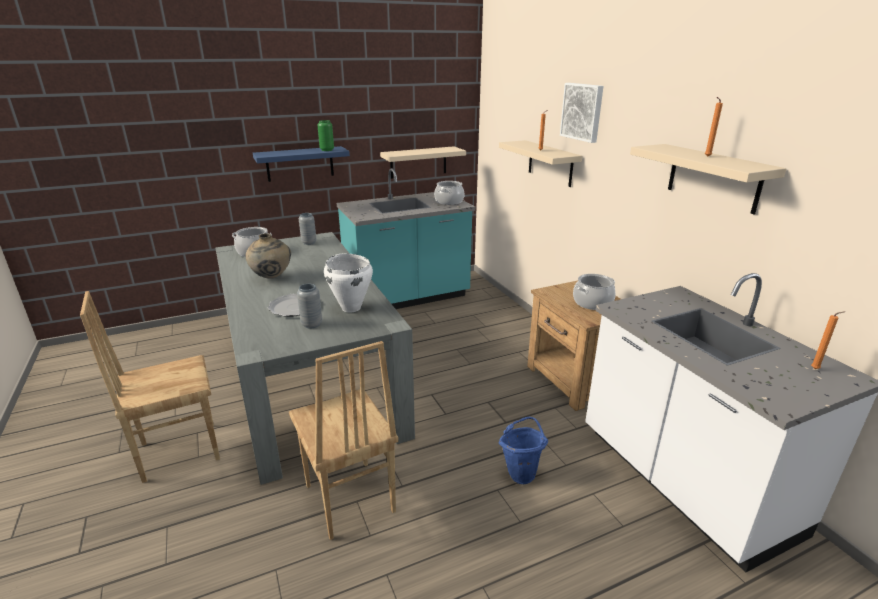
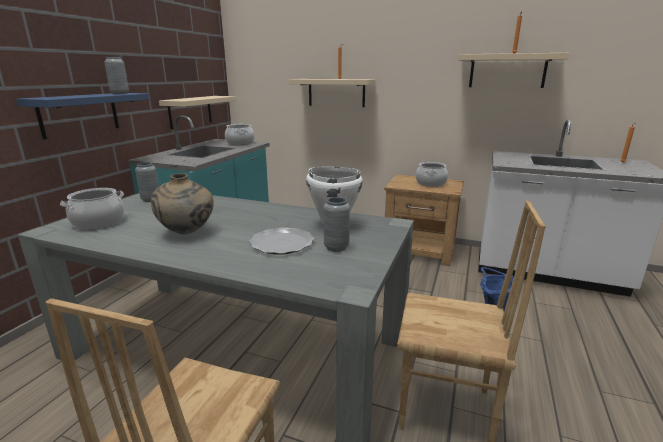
camera: 45 degrees left, 5 degrees down
(327, 150) = (120, 93): green vase -> grey vase
(582, 112) = (370, 44): picture -> none

